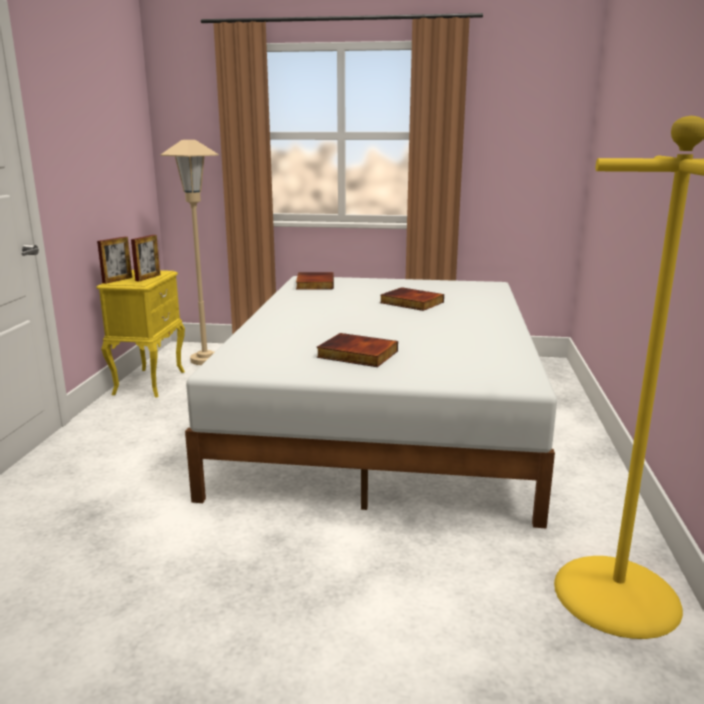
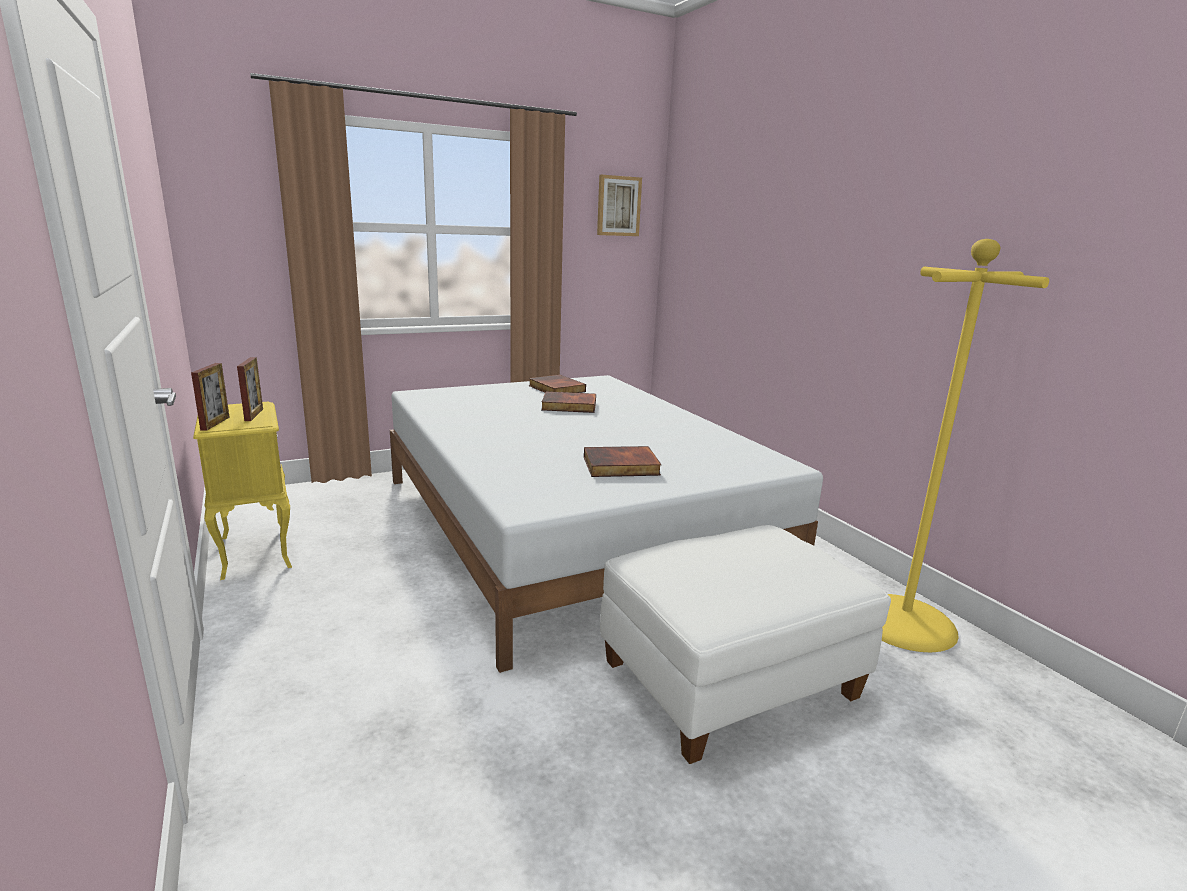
camera: 35 degrees left, 0 degrees up
(205, 360) = (294, 508): beige floor lamp -> none
(314, 284) = (437, 398): book -> book (555, 388)
(351, 572) = (728, 680): none -> white ottoman
(537, 105) = (618, 206): none -> picture

